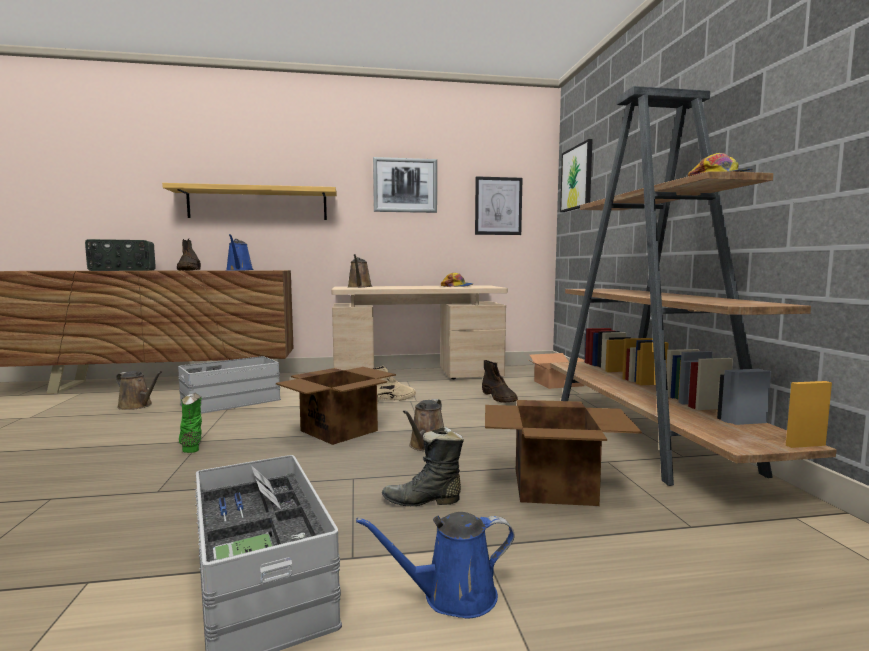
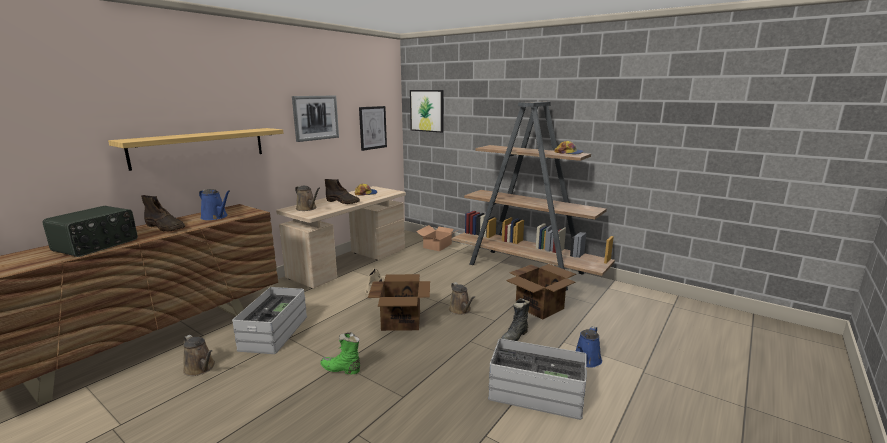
camera: 45 degrees left, 10 degrees up
(137, 406) = (201, 368): brown watering can -> brown watering can turned 60 degrees clockwise
(499, 397) = (430, 266): brown boot -> brown boot (343, 202)

